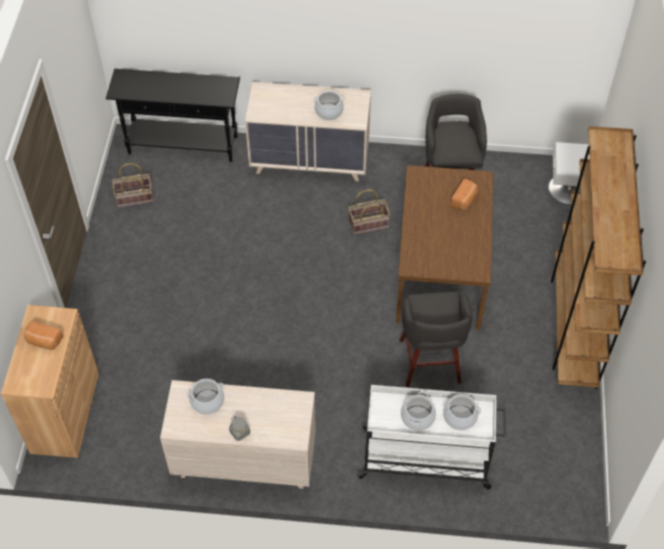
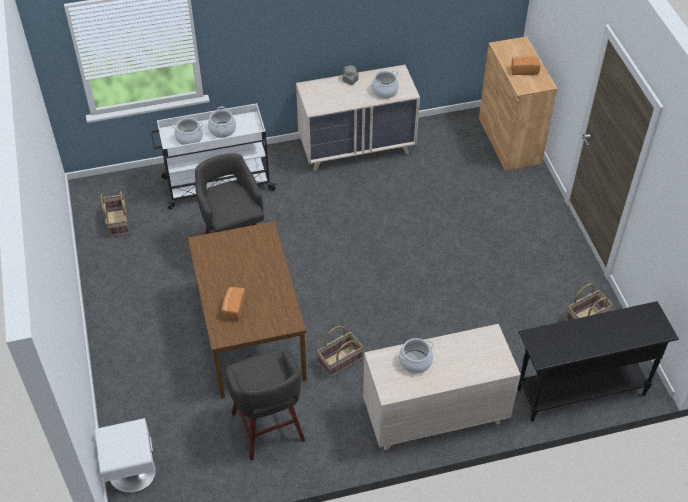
camera: 160 degrees right, 5 degrees down
(552, 439) = (117, 223): none -> basket
(573, 326) = (109, 319): brown bookcase -> none

